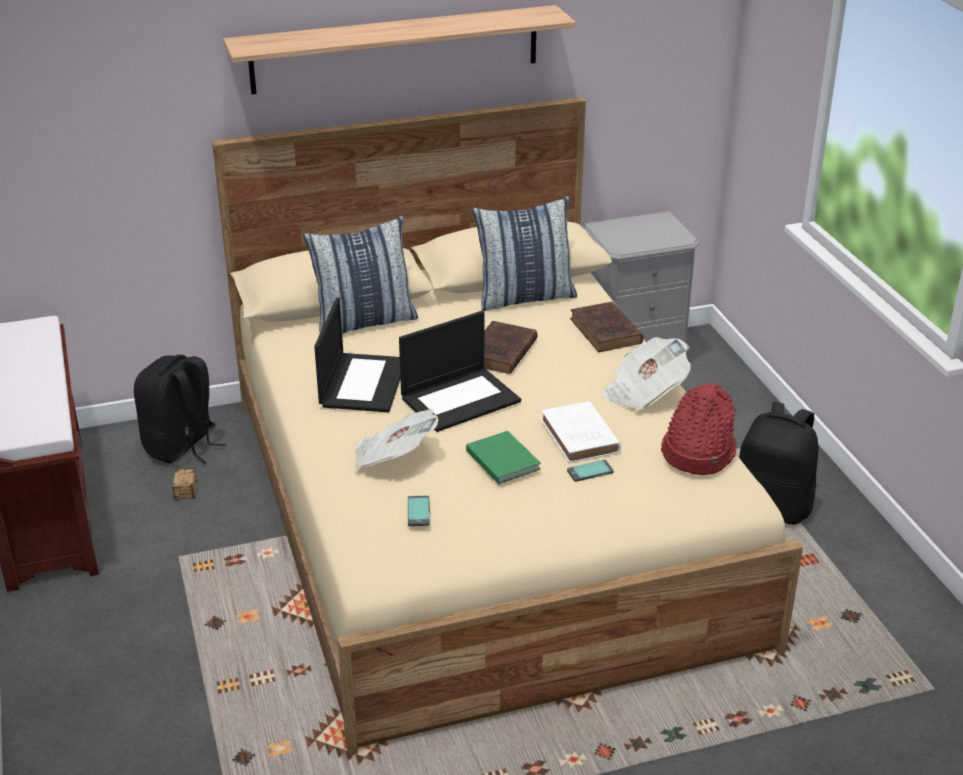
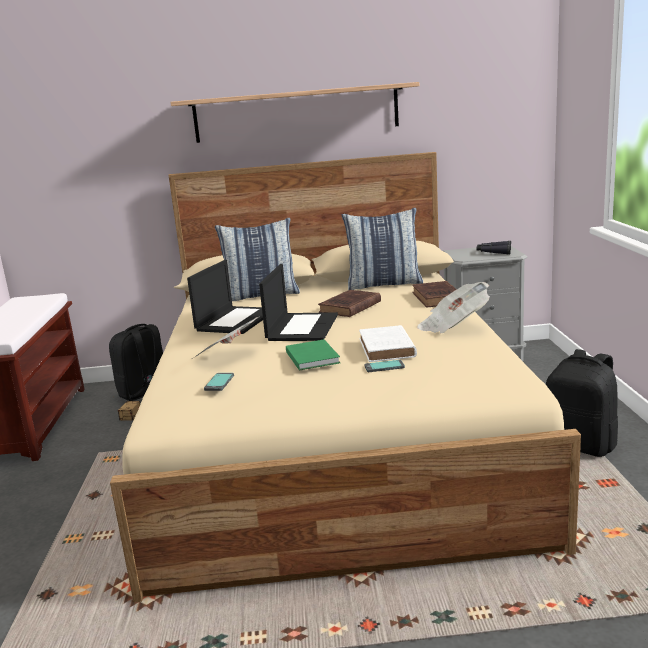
camera: 15 degrees right, 15 degrees down
(461, 399) = (302, 327): laptop -> laptop turned 60 degrees counterclockwise
(655, 233) = (493, 252): none -> black binoculars
(697, 452) = (486, 357): red hat -> none

